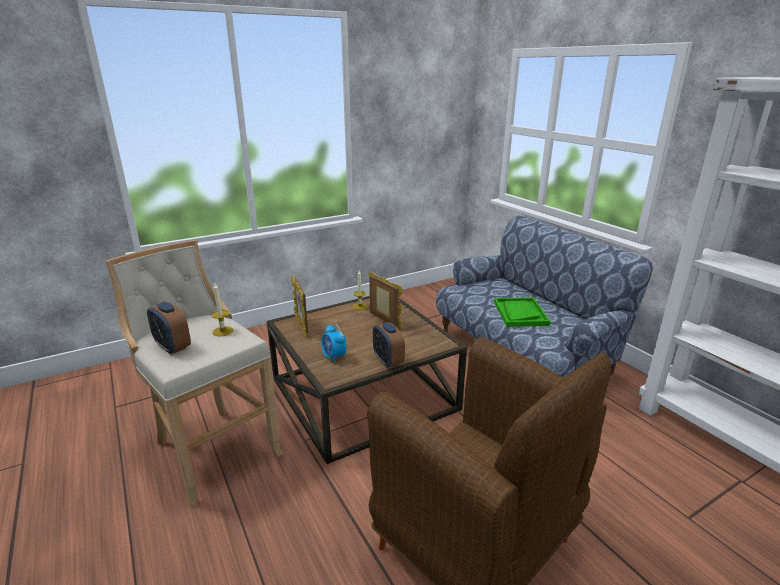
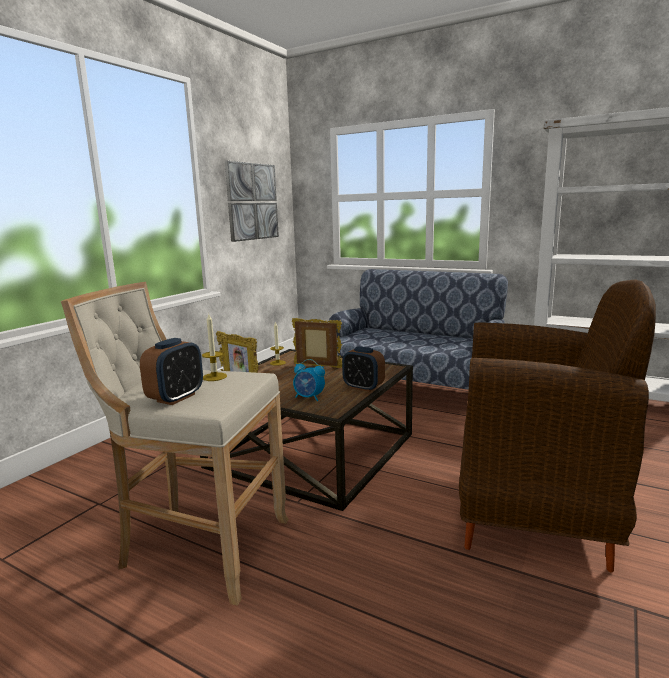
camera: 30 degrees left, 10 degrees down
(172, 347) = (176, 398): alarm clock -> alarm clock turned 75 degrees counterclockwise
(415, 129) = (252, 201): none -> picture
(520, 313) = (416, 342): green tray -> none

